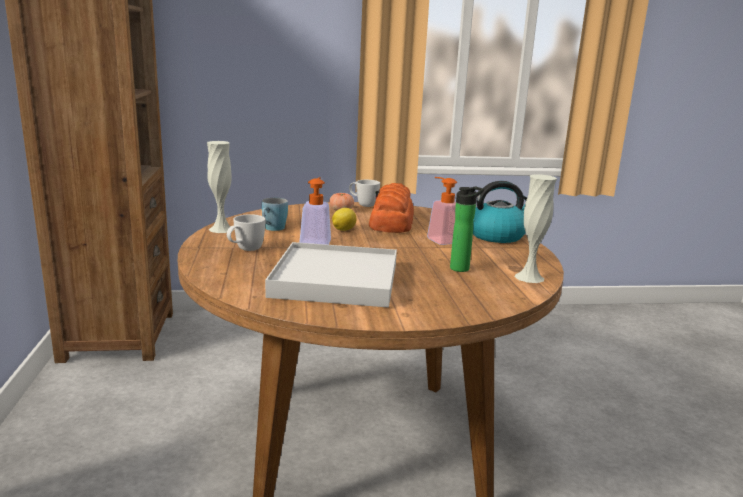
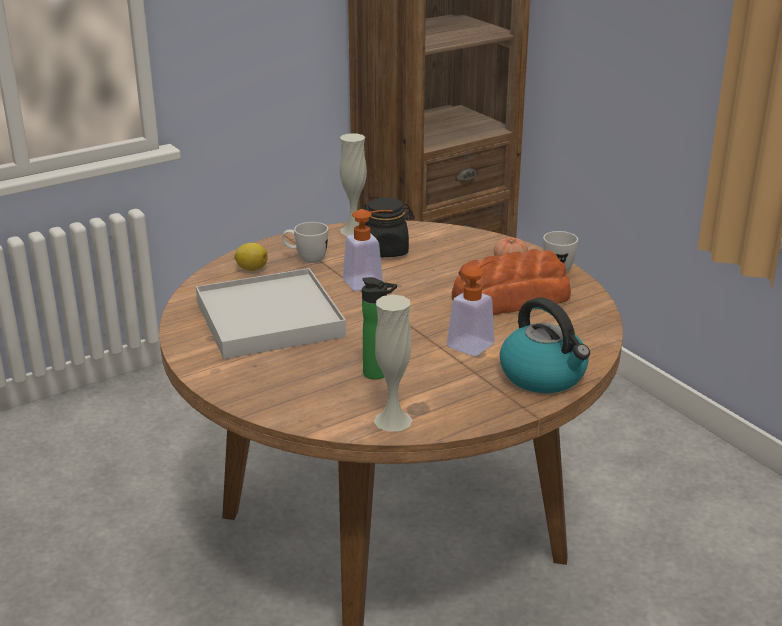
camera: 65 degrees right, 10 degrees up
(272, 229) = (385, 250): blue mug -> black jar
(343, 230) = (433, 282): lemon -> lemon (251, 269)

